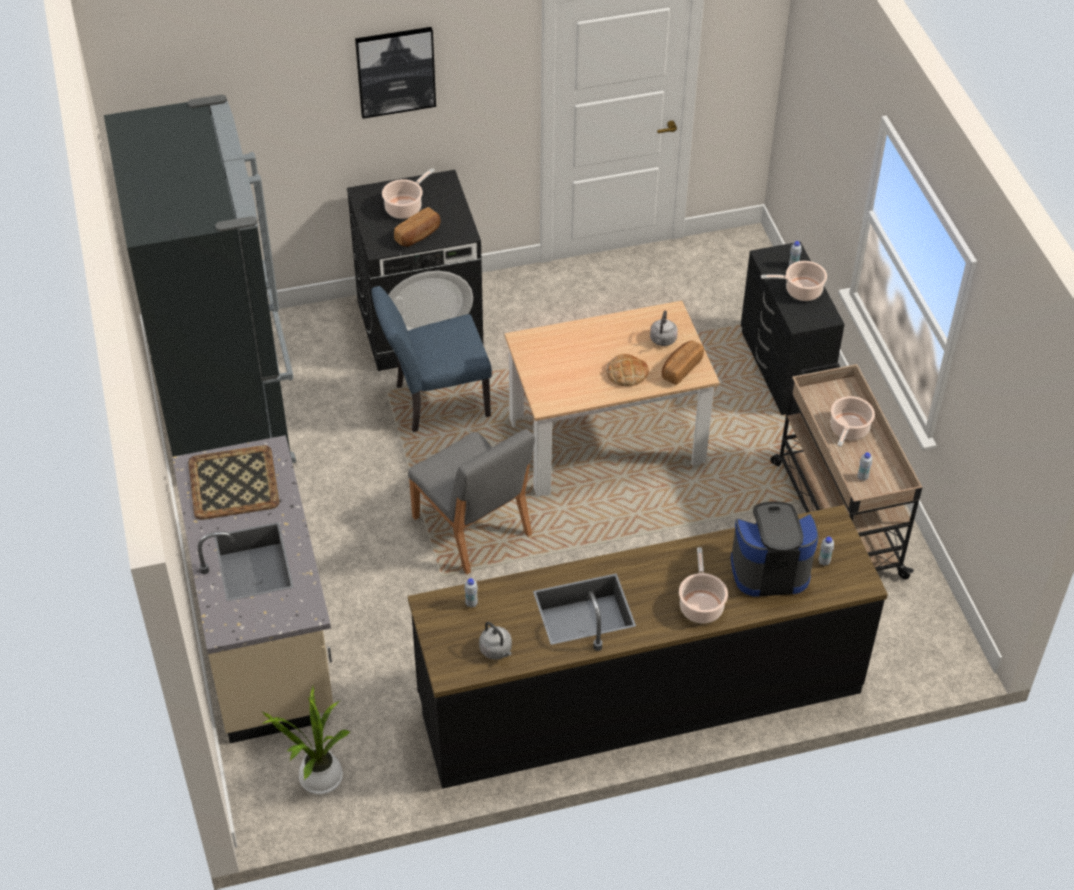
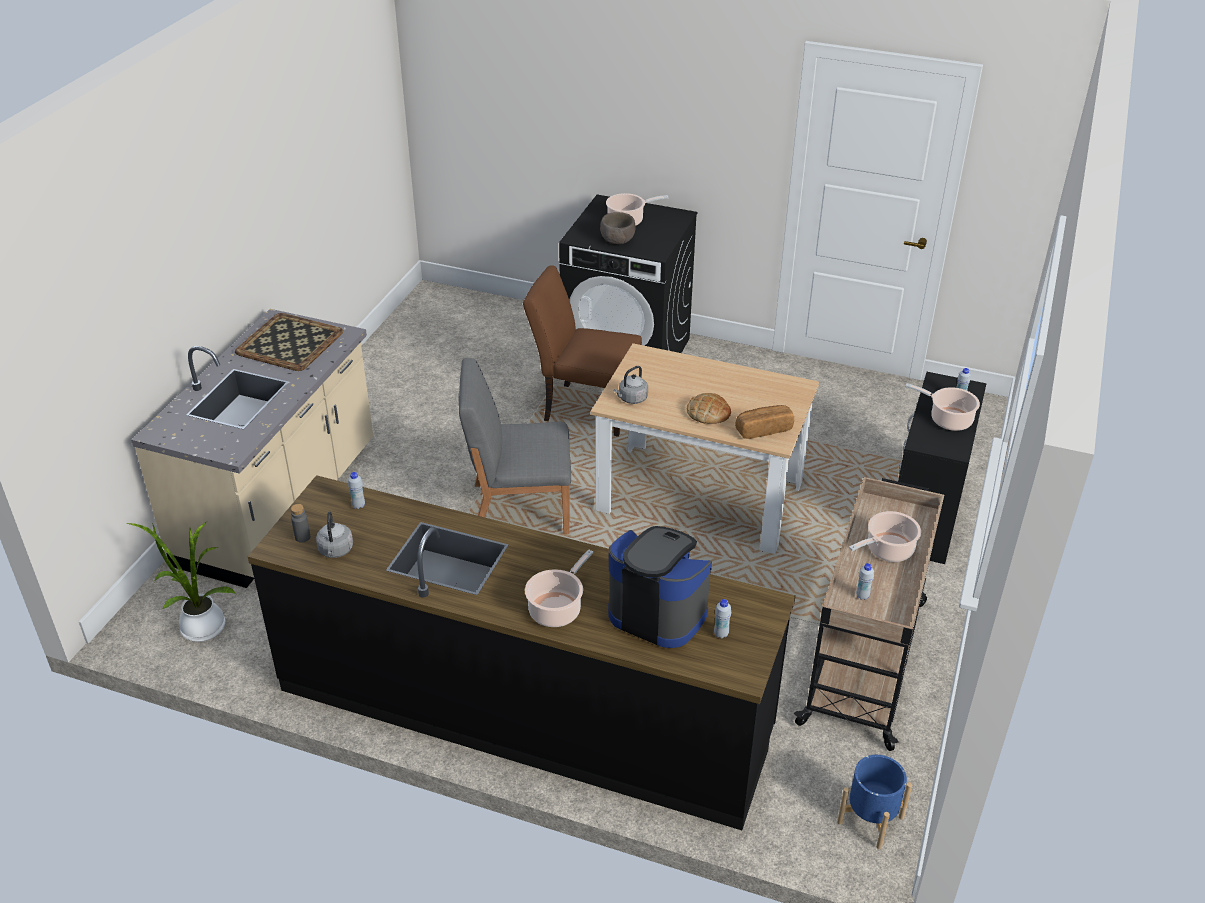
camera: 35 degrees right, 10 degrees down
(227, 408) = (424, 347): black fridge -> none
(395, 71) = (654, 84): picture -> none
(418, 235) = (617, 241): bread -> brown bowl
(434, 402) = (583, 408): blue chair -> brown chair
(458, 654) = (302, 537): none -> grey bottle
(472, 527) = (519, 508): grey chair -> grey chair turned 90 degrees clockwise
(662, 340) = (768, 402): grey kettle -> grey kettle (631, 399)
(932, 636) = (871, 820): none -> blue planter

